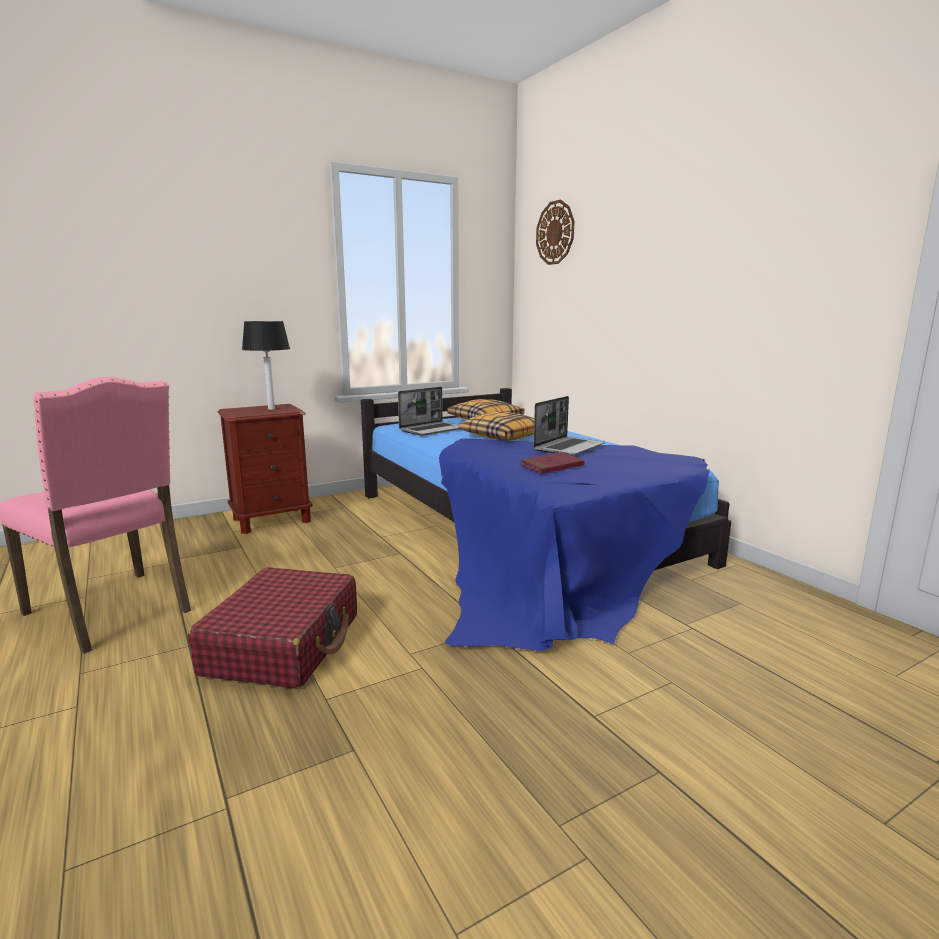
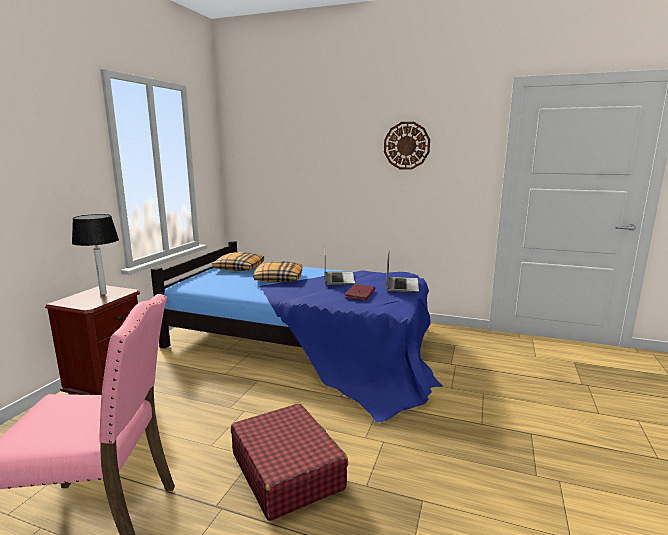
camera: 40 degrees left, 0 degrees up
(432, 430) = (221, 283): laptop -> laptop (401, 285)
(555, 233) = (262, 131): wall clock -> wall clock (406, 145)

